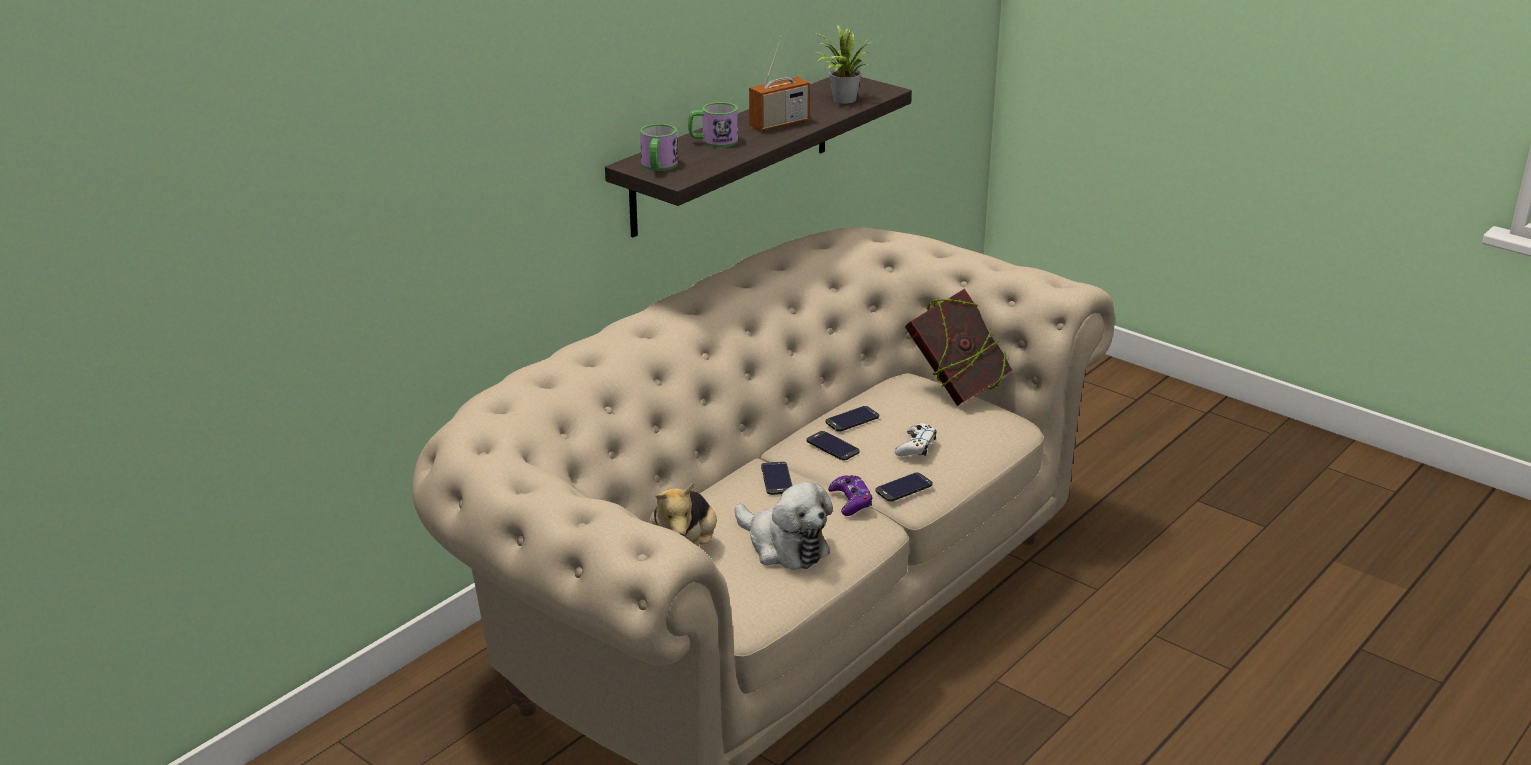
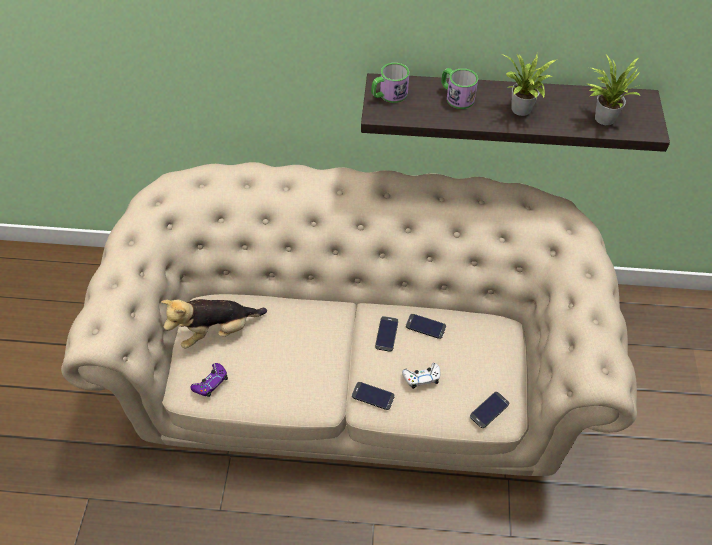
camera: 55 degrees right, 25 degrees up
(776, 479) = (328, 327): phone -> phone (489, 410)
(779, 124) = (520, 111): radio -> potted plant
(784, 546) = (264, 370): plush toy -> none
(850, 501) = (336, 376): purple game controller -> purple game controller (210, 382)
(958, 388) = (515, 361): book -> none

